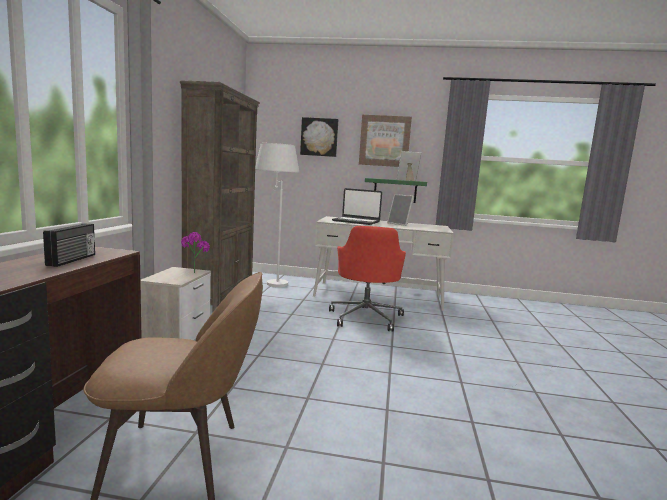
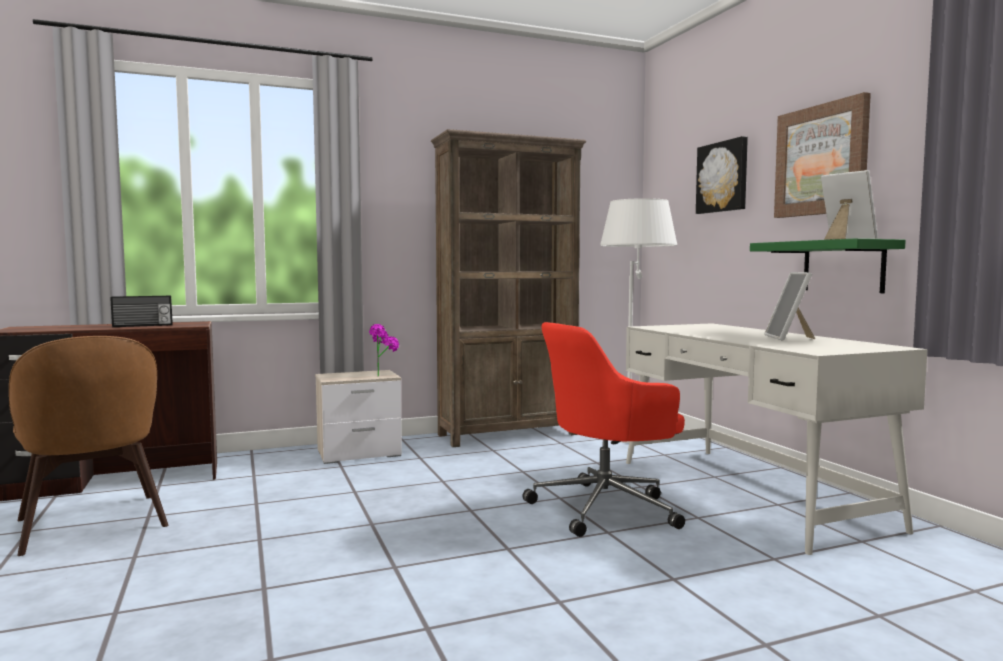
camera: 60 degrees right, 5 degrees down
(356, 221) = (707, 330): laptop -> none

